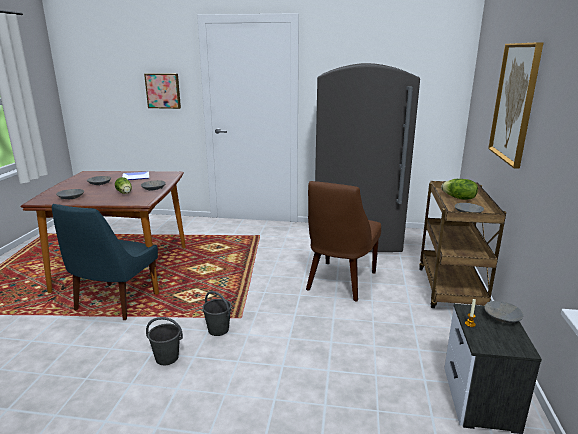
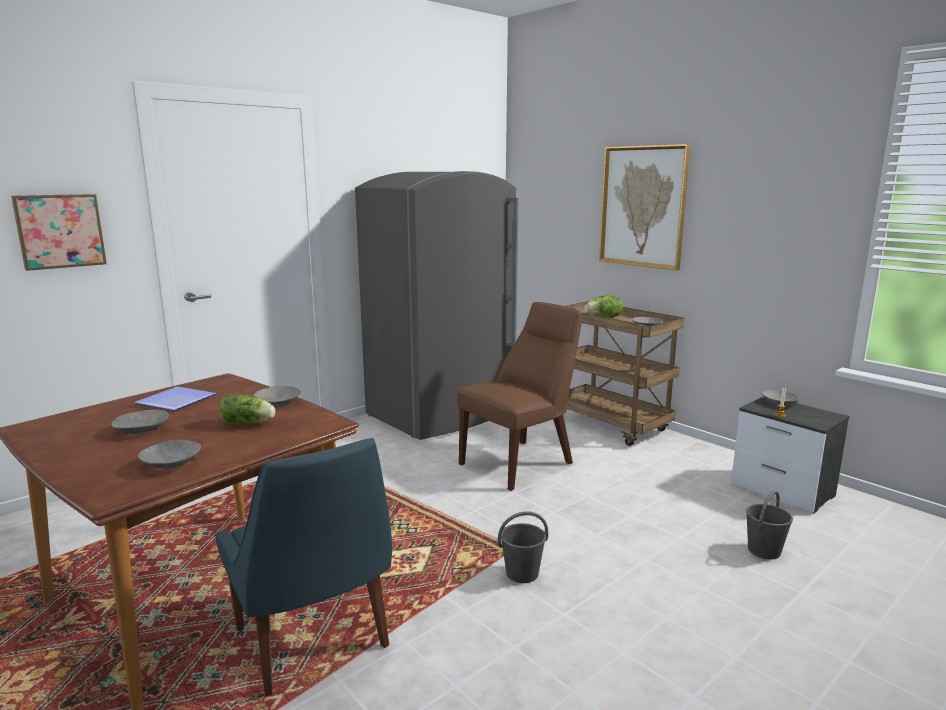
camera: 50 degrees left, 5 degrees down
(167, 358) = (543, 637): grey bucket -> grey bucket (764, 550)
(339, 282) = (520, 462): brown chair -> brown chair turned 105 degrees counterclockwise

